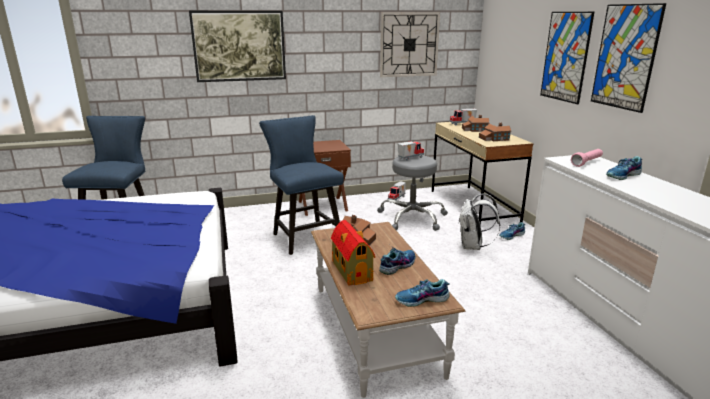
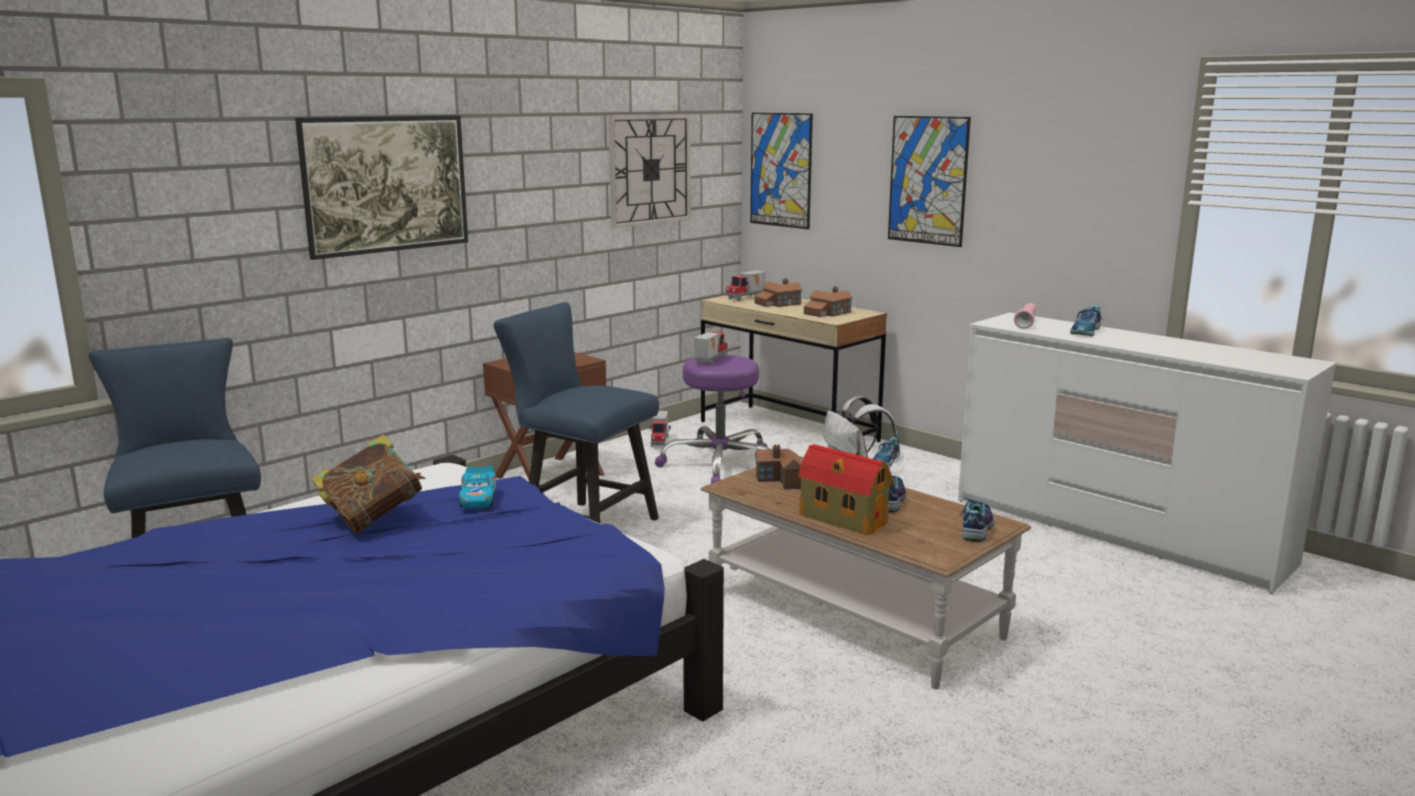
camera: 30 degrees left, 5 degrees down
(118, 213) = (373, 518): none -> book
(173, 213) = (478, 498): none -> toy car
(412, 218) = (721, 464): grey stool -> purple stool
(422, 300) = (975, 528): shoe -> shoe turned 150 degrees clockwise
(625, 57) = (1030, 178): picture -> picture (781, 170)

